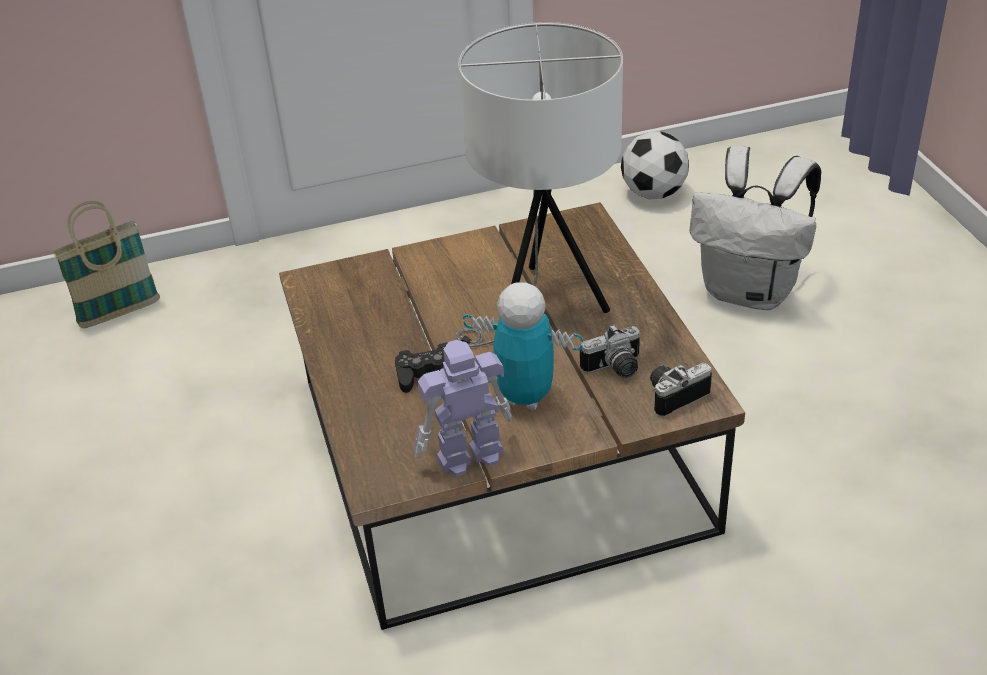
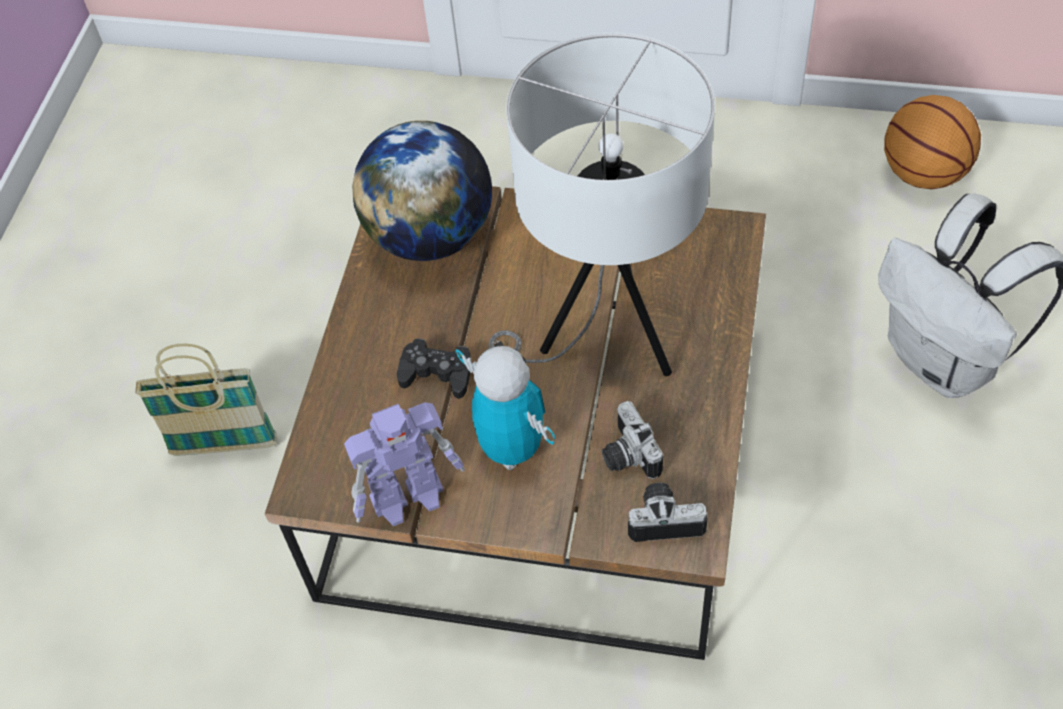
camera: 30 degrees right, 15 degrees up
(119, 313) = (283, 118): basket -> basket (224, 446)
(355, 294) = (431, 236): none -> globe
(467, 456) = (410, 496): toy robot -> toy robot turned 150 degrees clockwise
(615, 369) = (626, 455): camera -> camera turned 60 degrees clockwise
(653, 193) = (922, 174): football -> basketball

